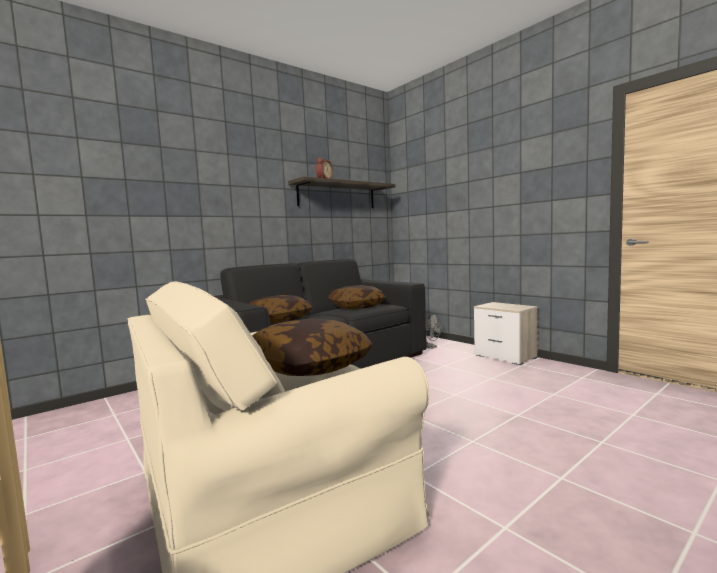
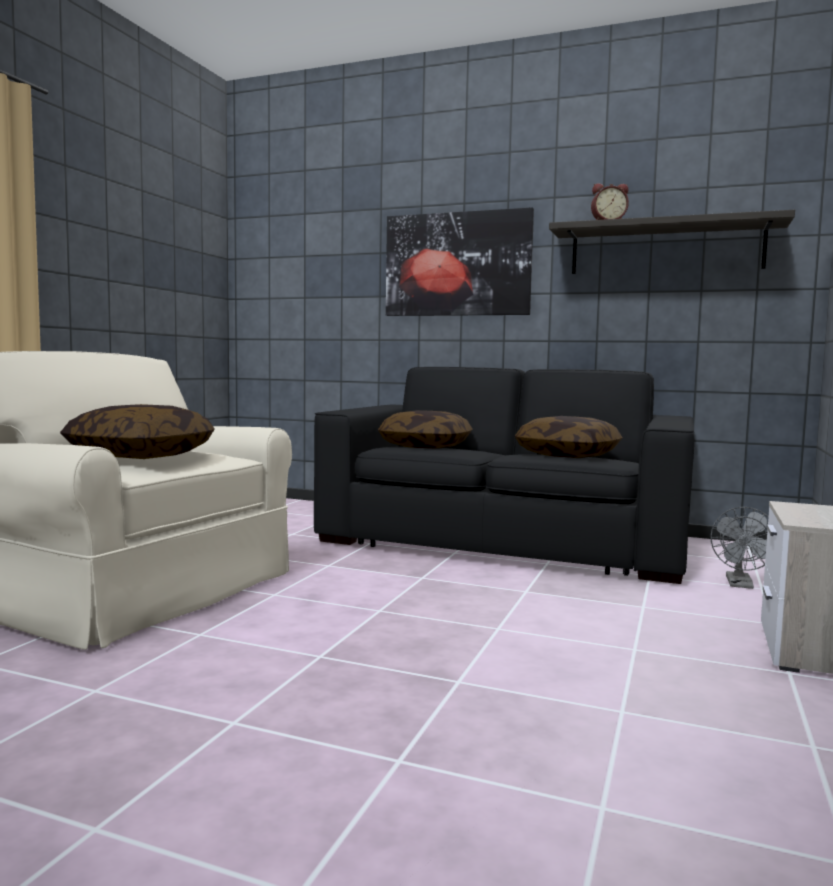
camera: 60 degrees right, 0 degrees up
(228, 195) = (457, 264): none -> picture

